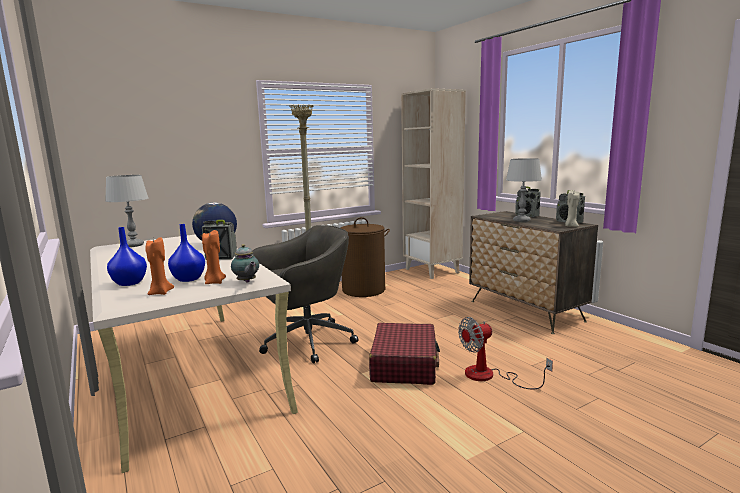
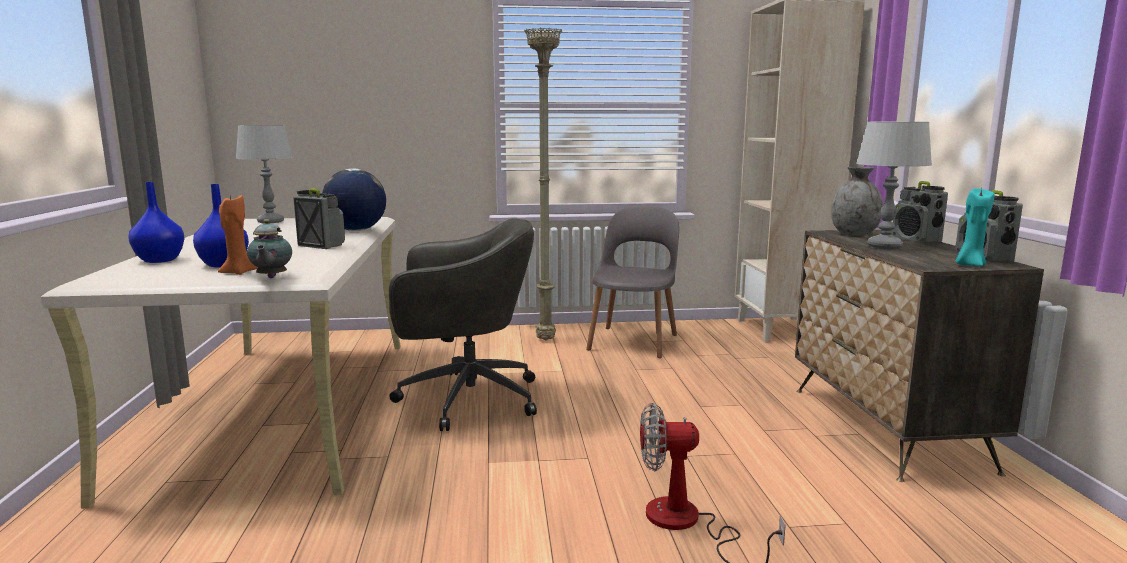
camera: 25 degrees right, 0 degrees up
(160, 293) = (157, 275): orange candle -> none
(364, 290) = (634, 340): brown laundry basket -> grey chair
(404, 364) = (567, 466): red suitcase -> none
(496, 215) = (854, 234): none -> grey vase
(570, 226) = (969, 265): beige candle -> turquoise candle

